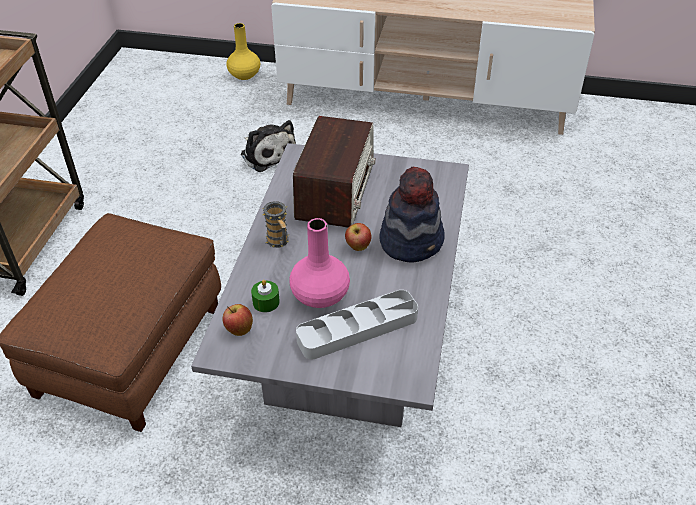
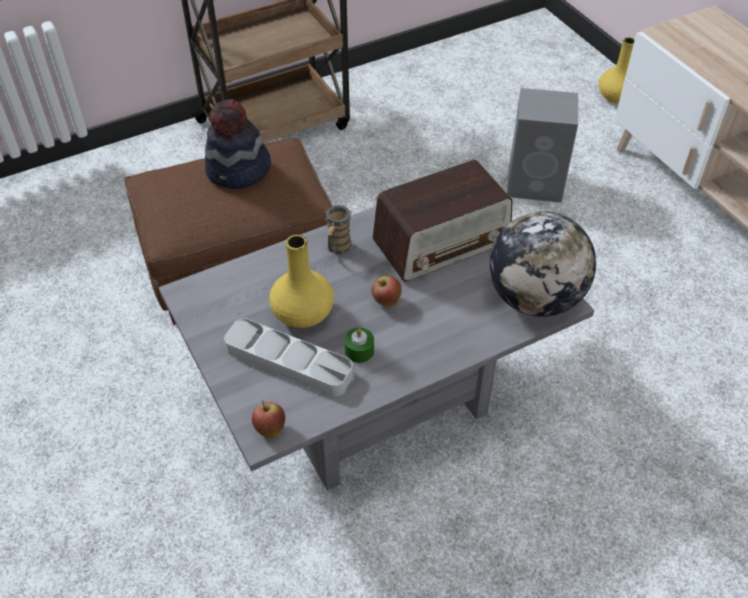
camera: 50 degrees right, 5 degrees up
(239, 329) = (218, 289): apple -> apple (270, 429)
(266, 302) = (262, 285): green candle -> green candle (359, 351)
(267, 154) = (536, 183): plush toy -> grey speaker
(319, 296) = (302, 313): pink vase -> yellow vase
(412, 241) = (435, 333): hat -> hat (239, 171)
(433, 181) = (535, 298): none -> globe

